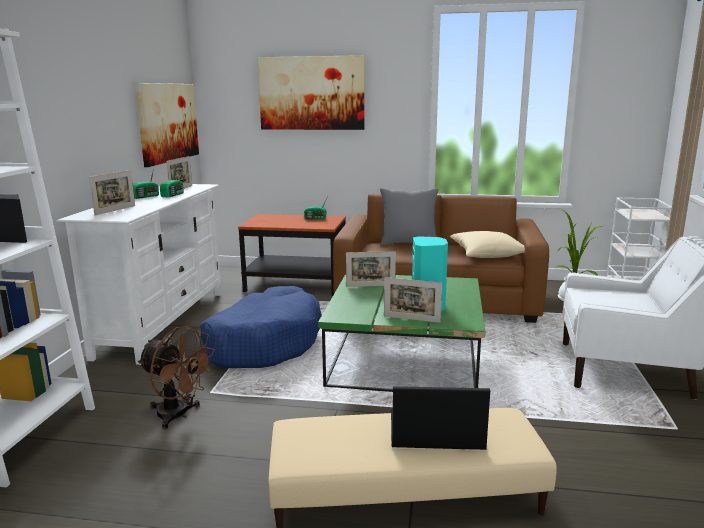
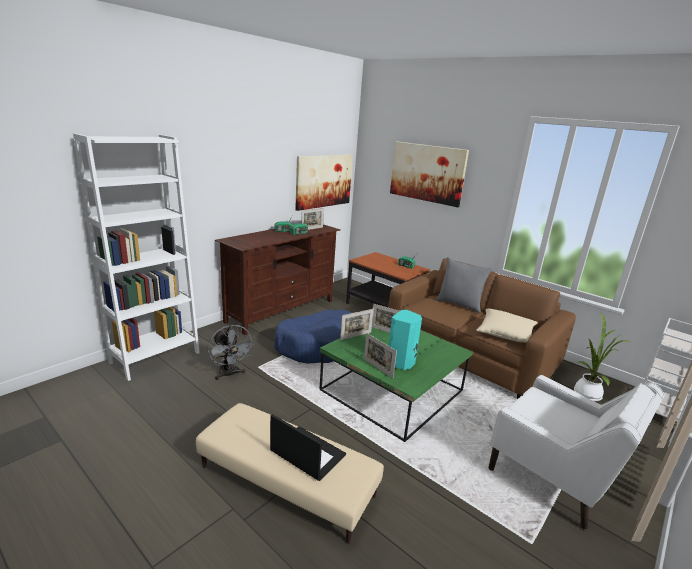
camera: 30 degrees right, 5 degrees up
(115, 210) = (251, 239): picture frame -> picture frame (356, 336)
(162, 322) = (281, 310): white tv stand -> brown tv stand
(179, 415) = (229, 374): brown fan -> grey fan

